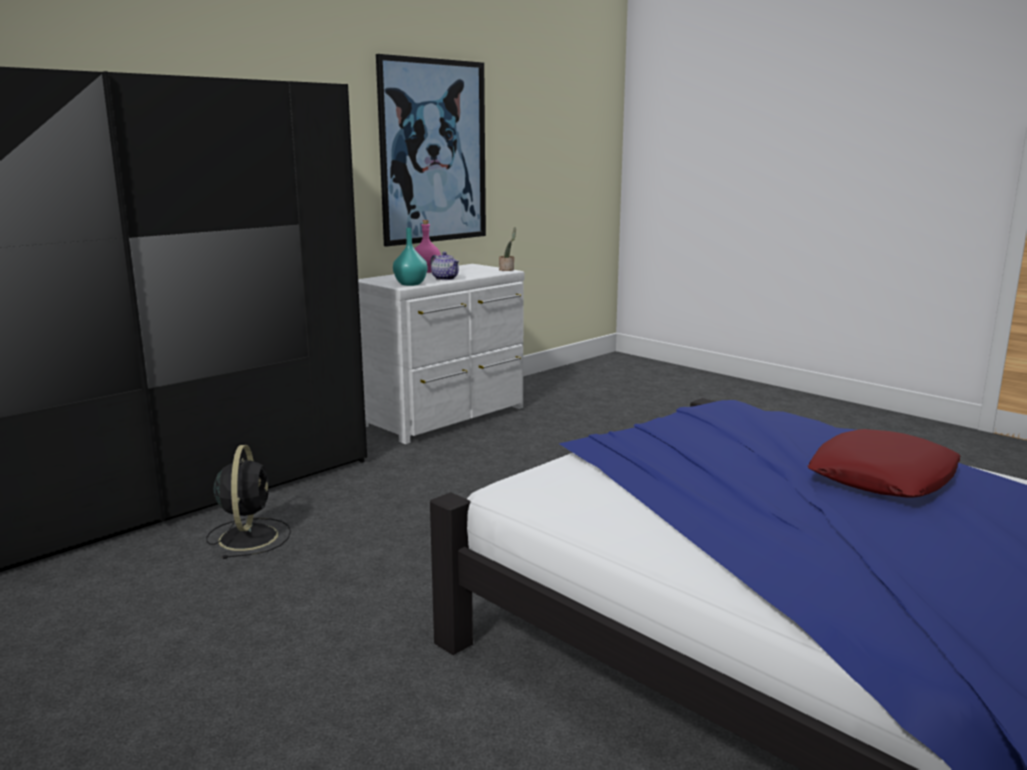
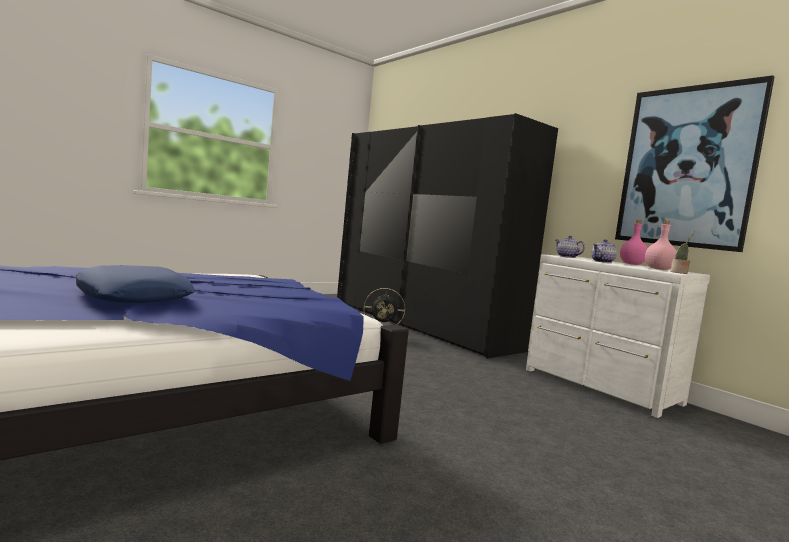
camera: 95 degrees right, 10 degrees down
(411, 284) = (567, 257): turquoise vase -> teapot
(480, 271) = (658, 269): none -> pink bottle
(883, 477) = (133, 296): red pillow -> blue pillow

